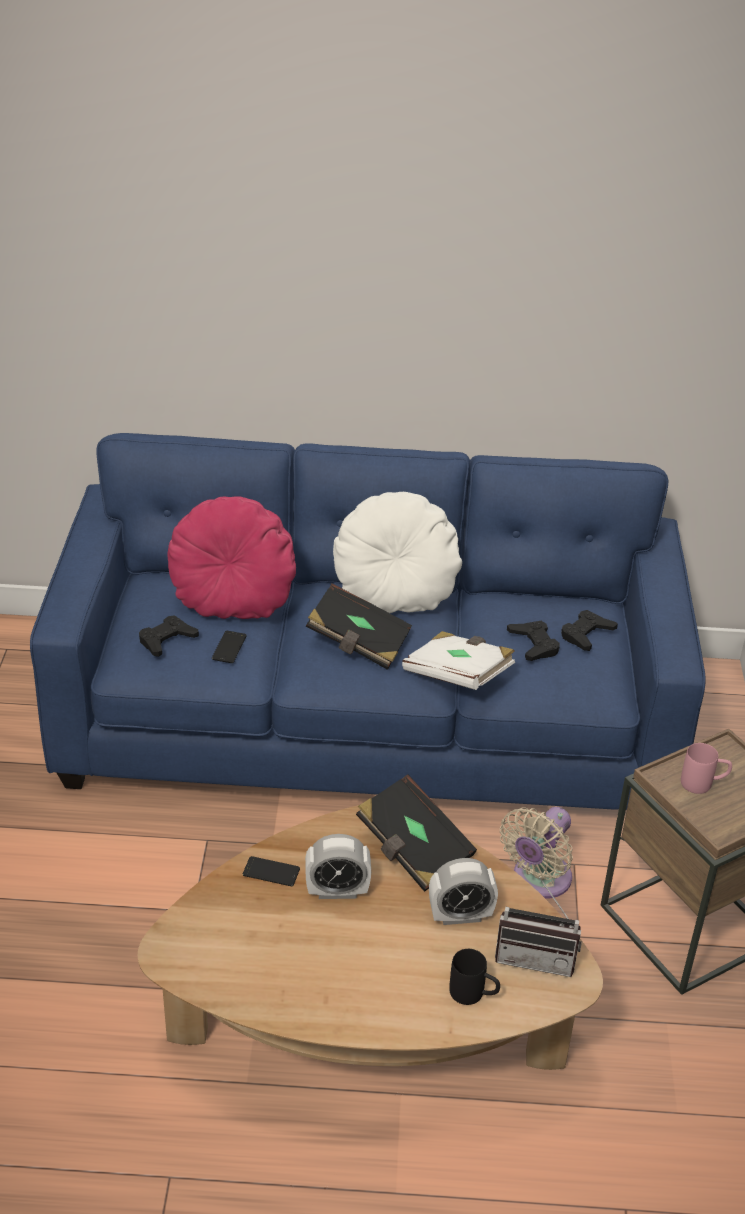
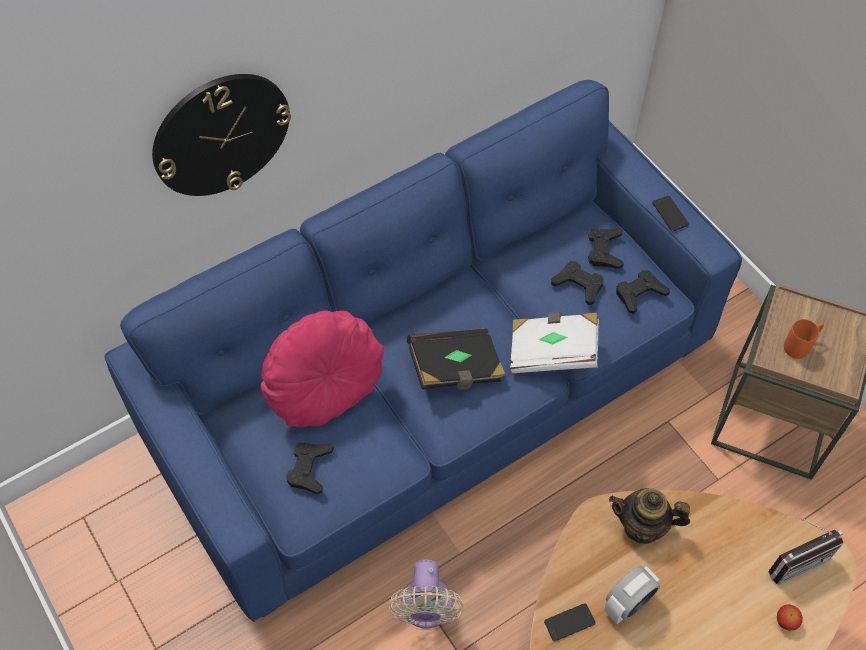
camera: 35 degrees left, 20 degrees up
(229, 647) = (364, 441): phone -> phone (670, 214)
(255, 310) = (221, 134): none -> wall clock
(395, 600) = (442, 306): white pillow -> none
(413, 849) = (642, 526): black book -> teapot
(460, 915) = (721, 561): alarm clock -> none
(473, 995) = (785, 621): black mug -> apple
(538, 880) = (657, 451): beige fan -> beige fan (426, 609)
(586, 679) = (639, 294): none -> black game controller
(703, 784) = (801, 345): pink mug -> orange mug

